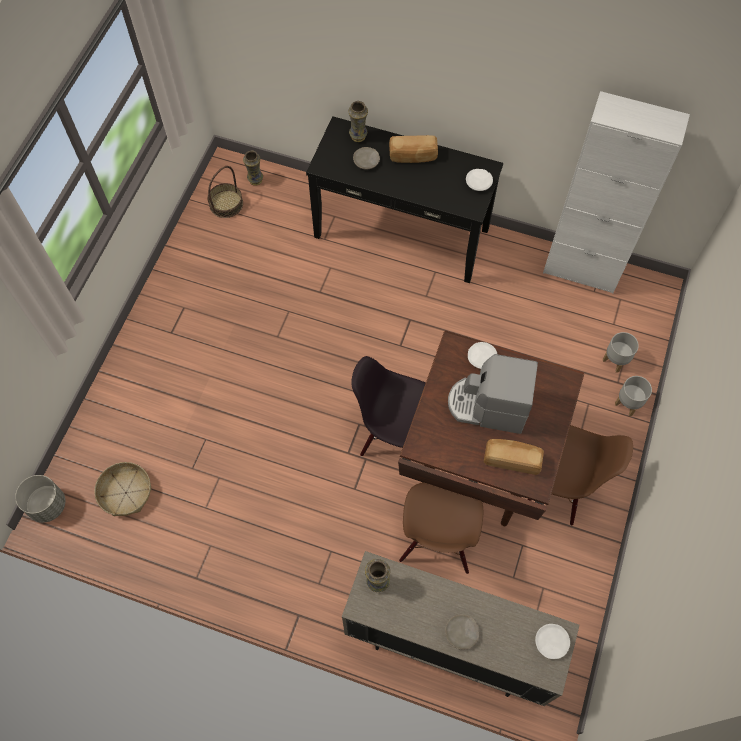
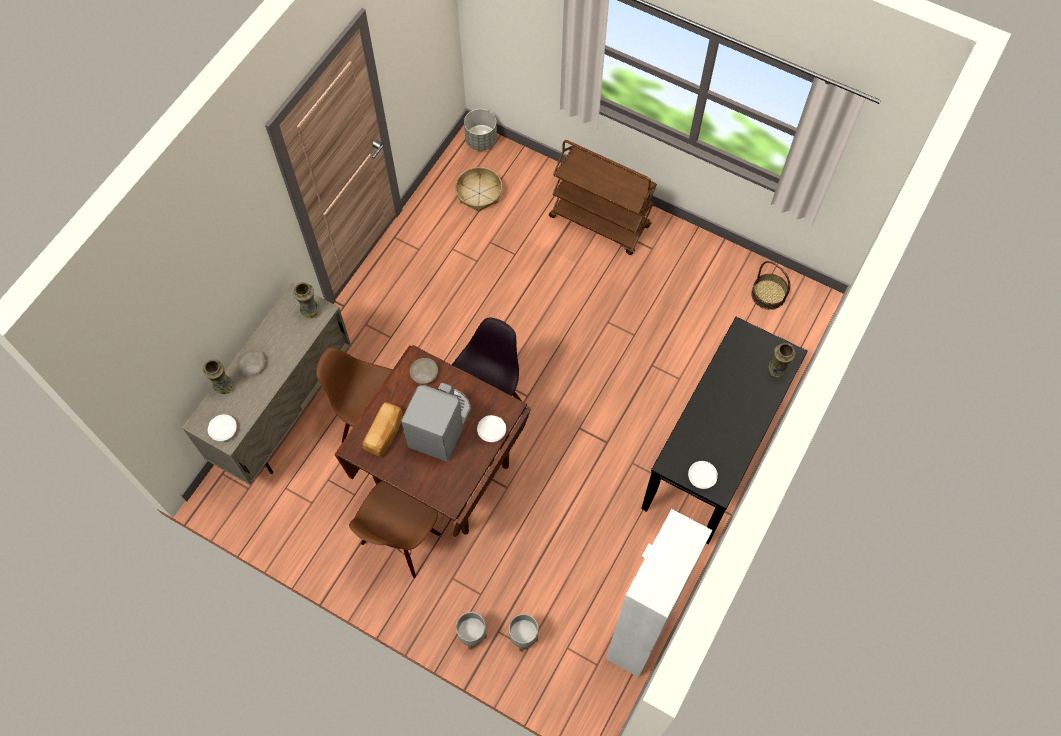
camera: 100 degrees right, 0 degrees up
(155, 360) = (600, 222): none -> brown cart
(255, 180) = (795, 324): vase -> vase (223, 386)
(366, 161) = (742, 373): beige plate -> beige plate (424, 373)
(413, 156) = (745, 419): bread -> none

